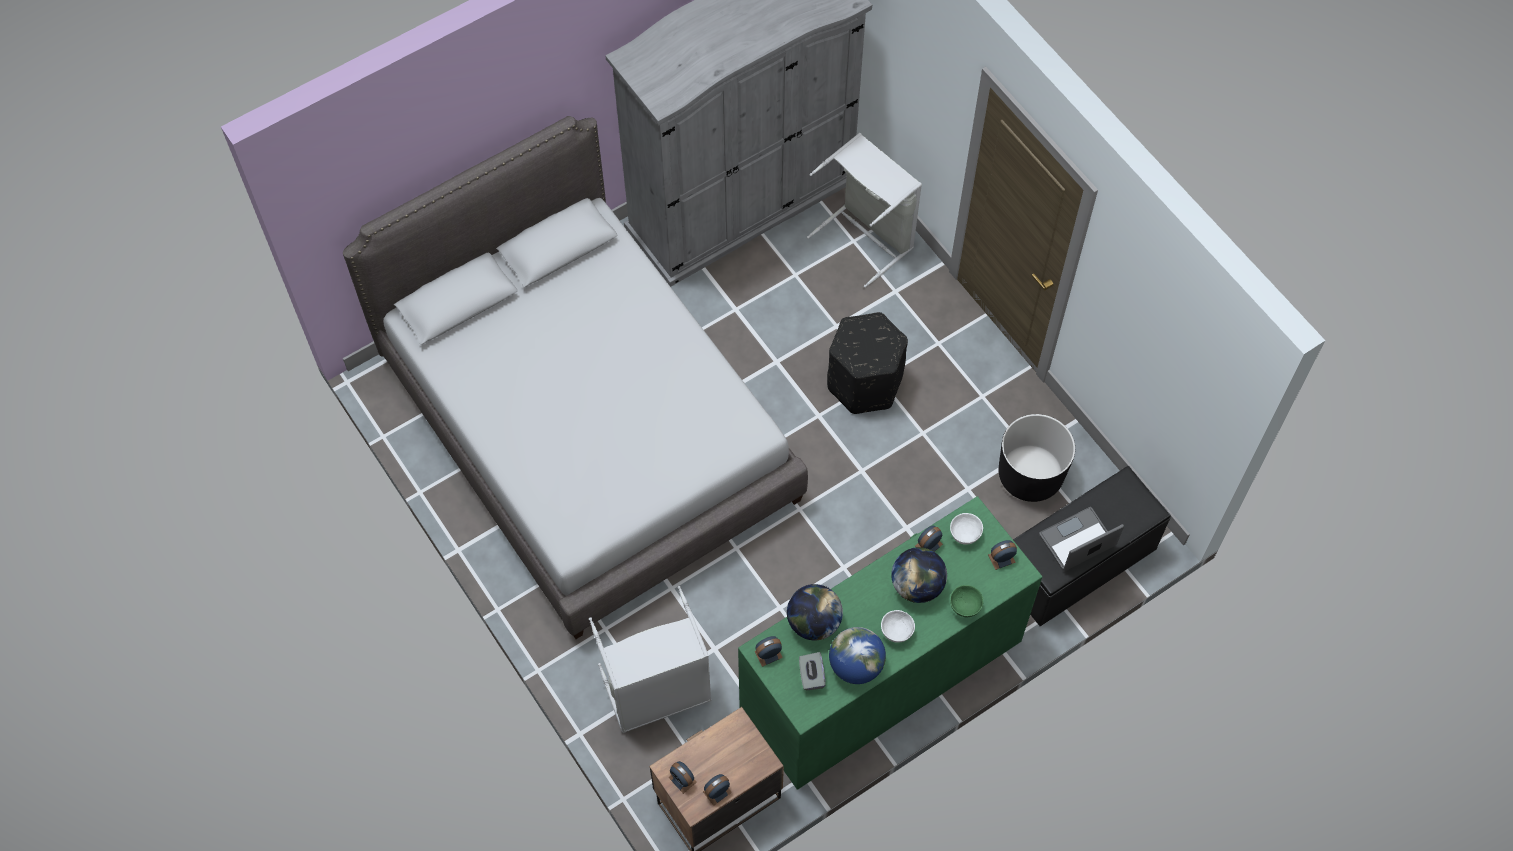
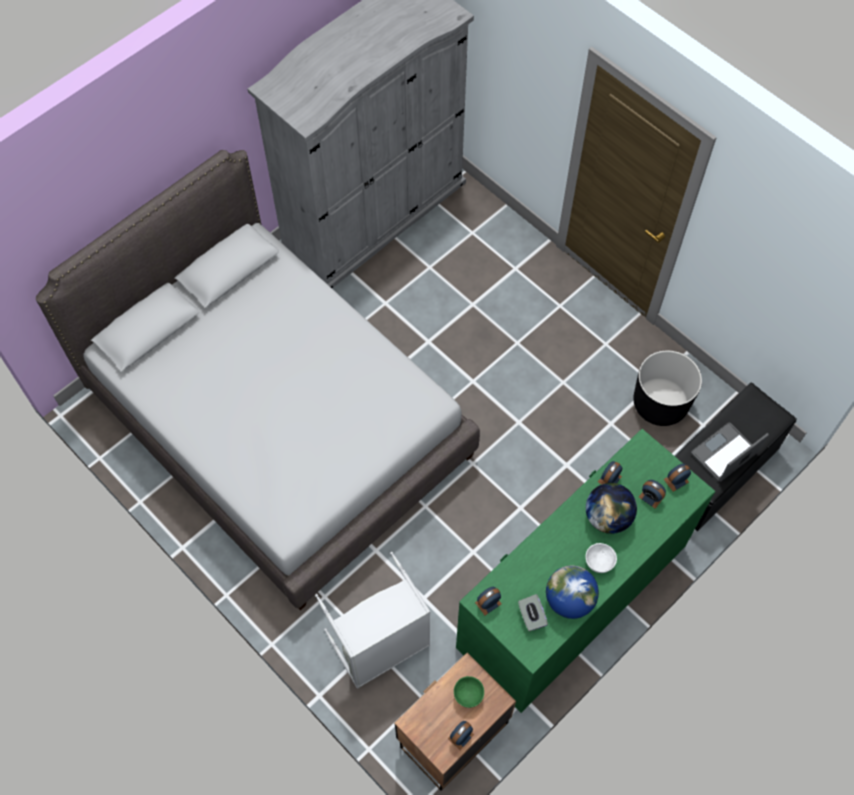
camera: 10 degrees left, 0 degrees up
(682, 779) = (427, 730): alarm clock -> alarm clock (651, 497)
(813, 622) = (523, 566): globe -> none
(865, 383) = (506, 348): black ottoman -> none
(867, 236) = (483, 227): grey laundry basket -> none
(965, 534) = (639, 464): white bowl -> none
(965, 607) = (654, 530): green bowl -> green bowl (468, 696)

